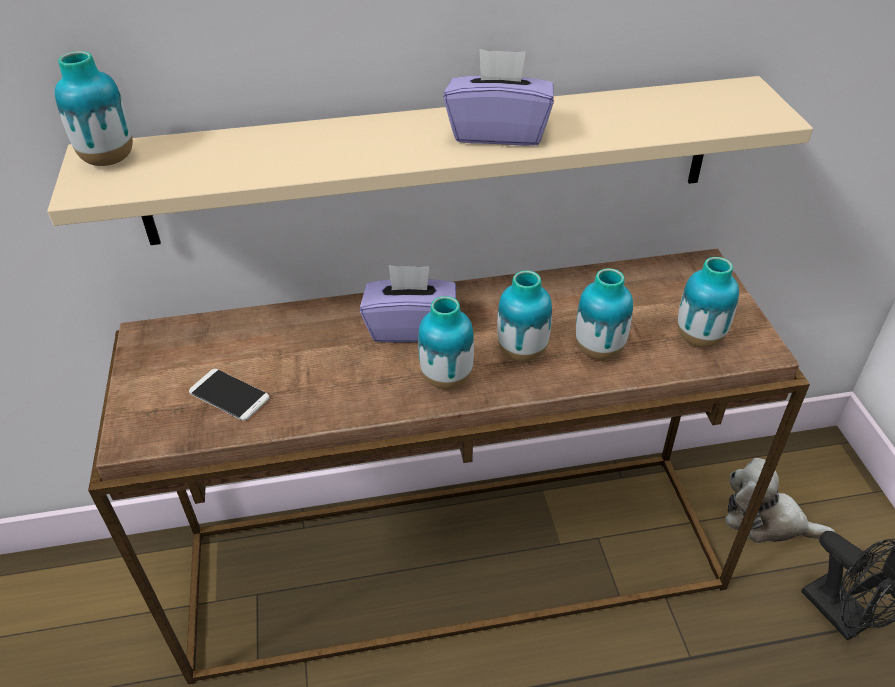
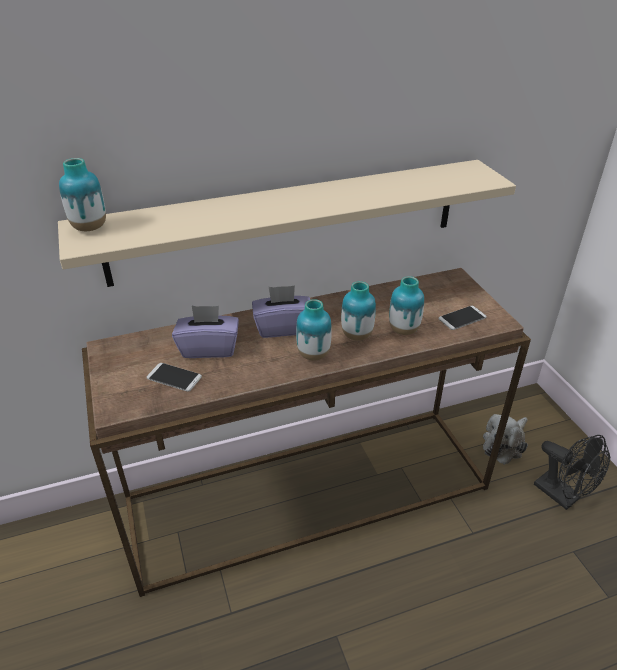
camera: 10 degrees left, 5 degrees down
(499, 132) = (334, 198): purple tissue box -> purple tissue box (209, 348)
(699, 338) = (462, 318): vase -> phone
(766, 520) = (504, 444): plush toy -> plush toy turned 60 degrees counterclockwise

